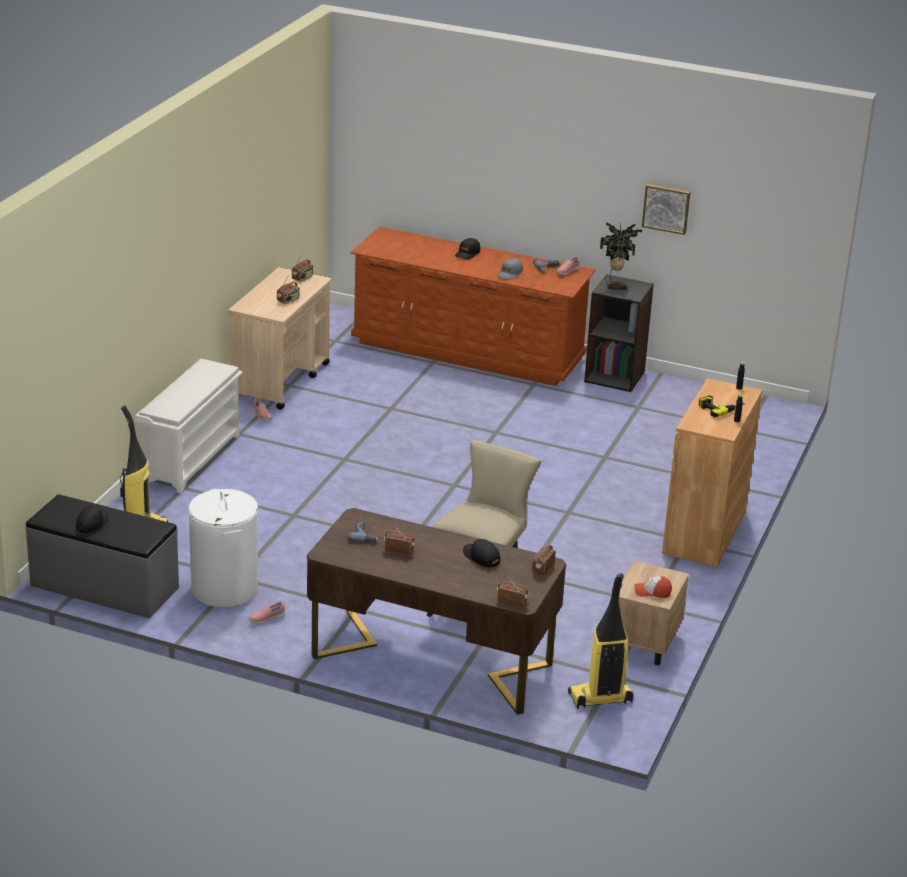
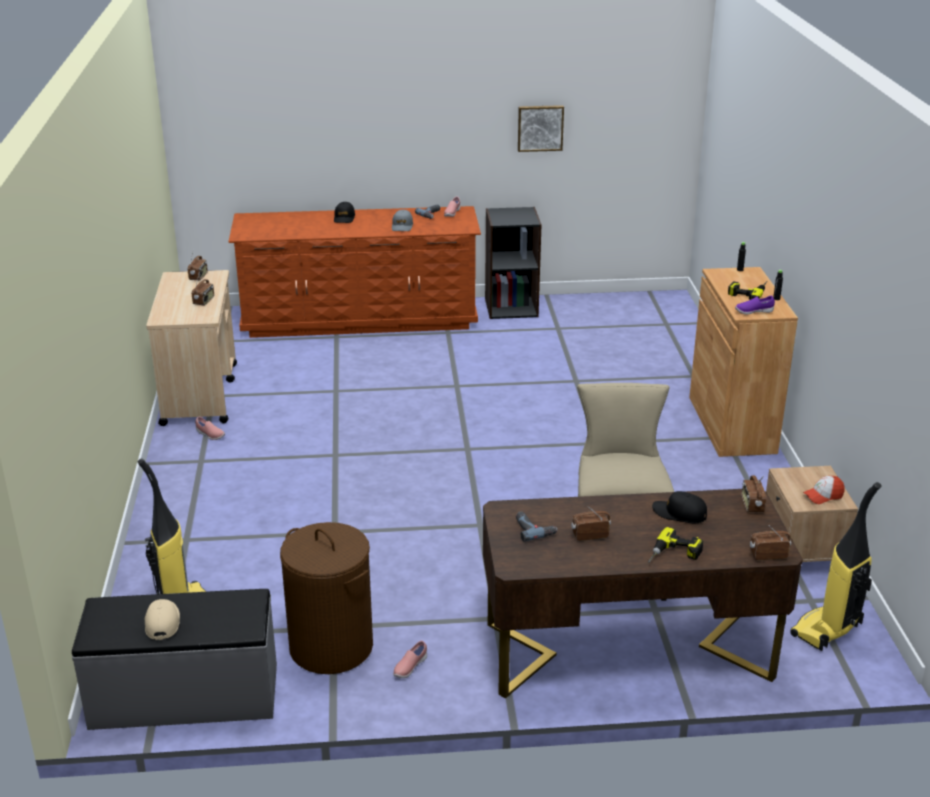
camera: 25 degrees left, 0 degrees up
(92, 523) = (162, 622): black cap -> beige cap
(191, 458) = (169, 503): white shoe rack -> none
(225, 589) = (331, 647): white laundry basket -> brown laundry basket
(444, 581) = (674, 555): none -> power drill
(616, 287) = (506, 216): potted plant -> none
(700, 426) = (753, 312): none -> purple shoe

